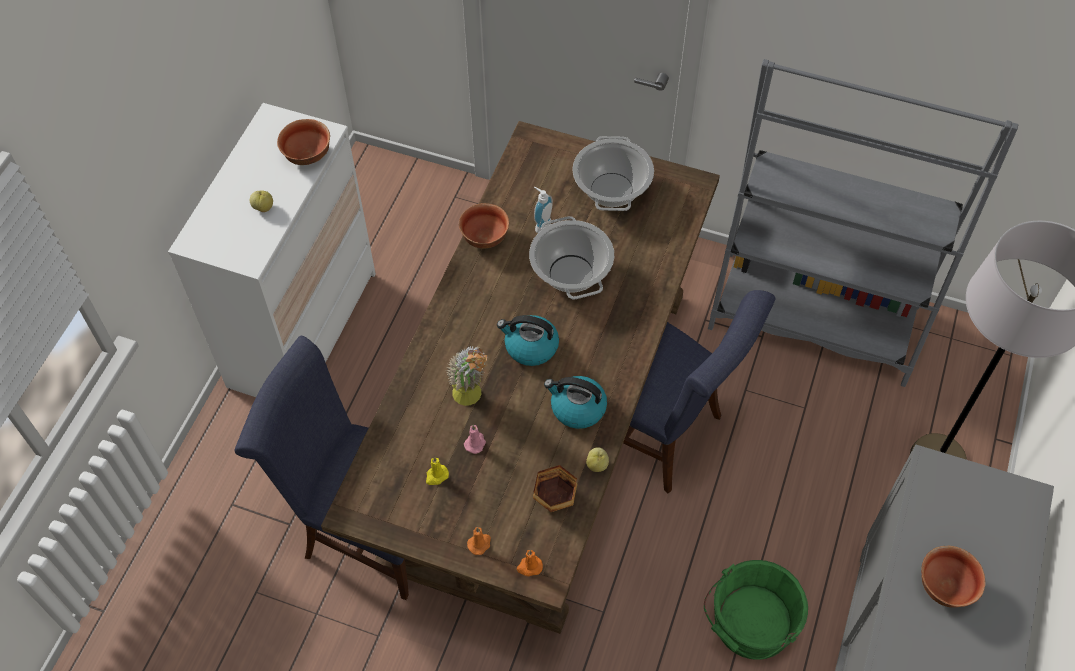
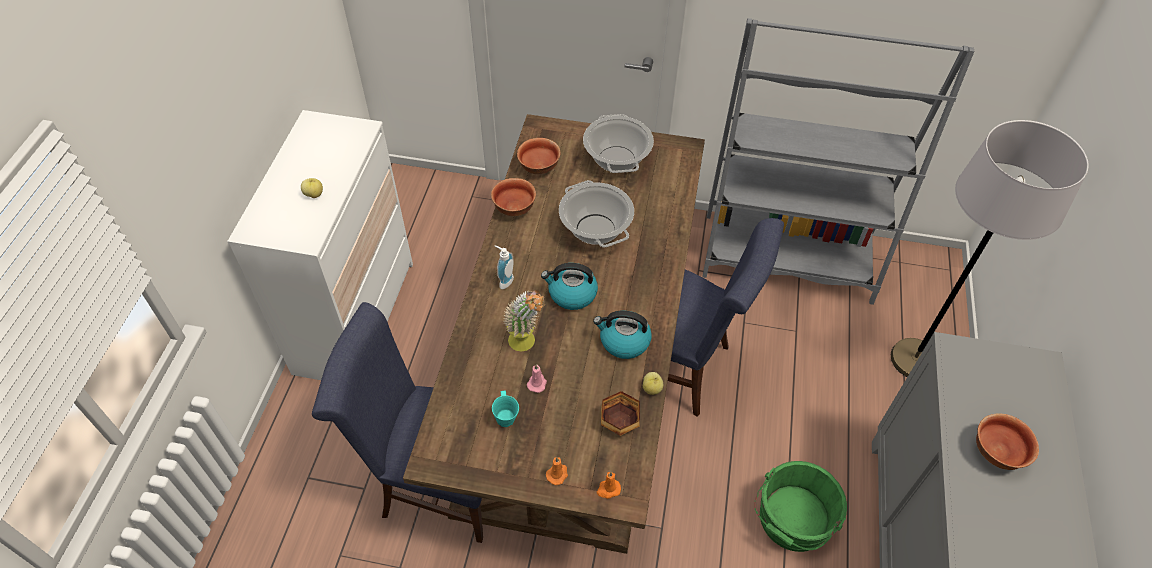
camera: 10 degrees left, 5 degrees down
(308, 155) = (349, 148): bowl -> bowl (539, 167)
(436, 476) = (506, 417): yellow candle -> turquoise mug
(541, 224) = (561, 192): soap dispenser -> soap dispenser (504, 281)

